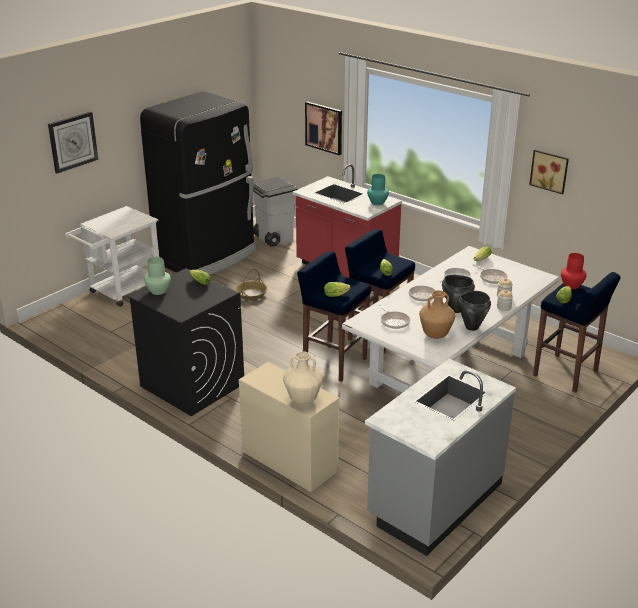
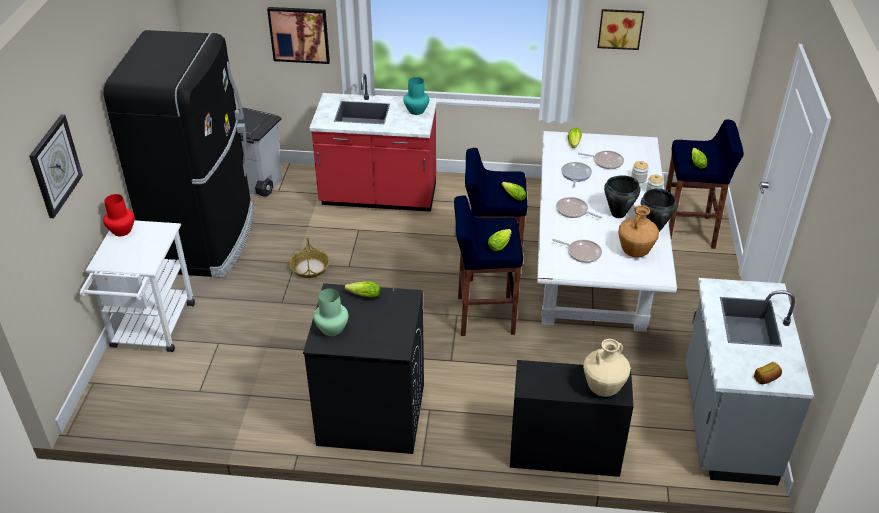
camera: 35 degrees left, 10 degrees up
(289, 460) = (563, 452): beige dresser -> black dresser
(412, 432) = (767, 378): none -> bread
(571, 285) = (685, 144): red vase -> red vase (122, 230)

